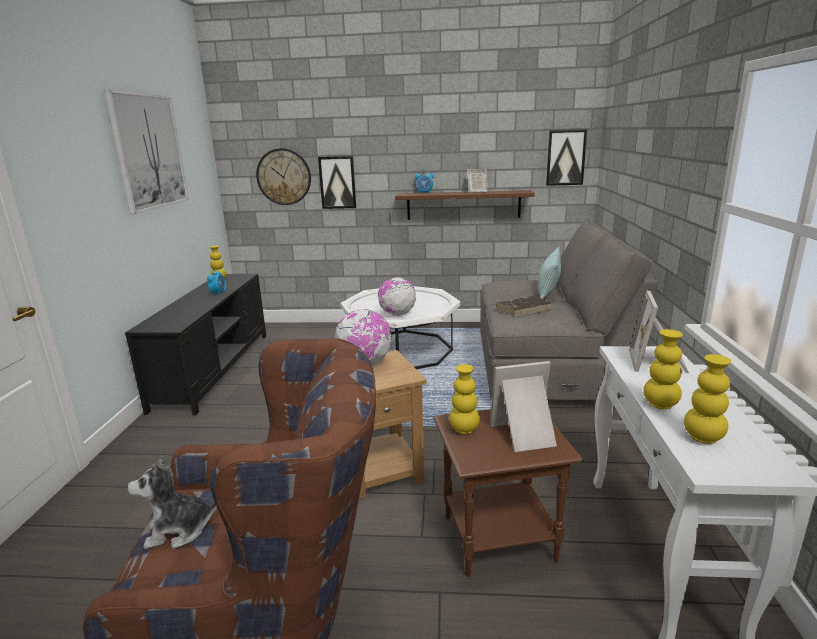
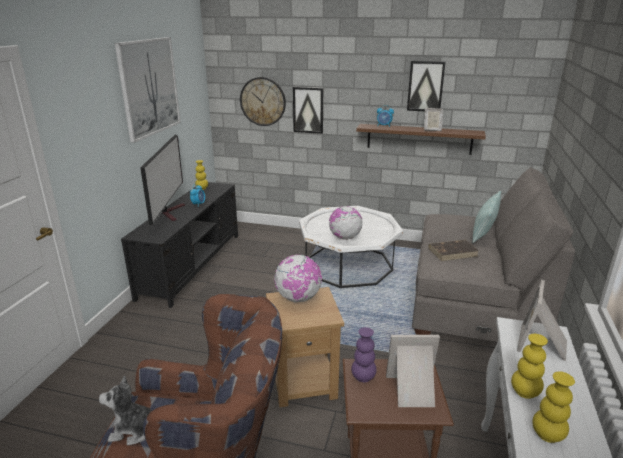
camera: 10 degrees right, 5 degrees up
(185, 303) = (171, 212): none -> television
(464, 430) = (363, 377): yellow vase -> purple vase
(565, 157) = (521, 103): picture -> picture (425, 86)

